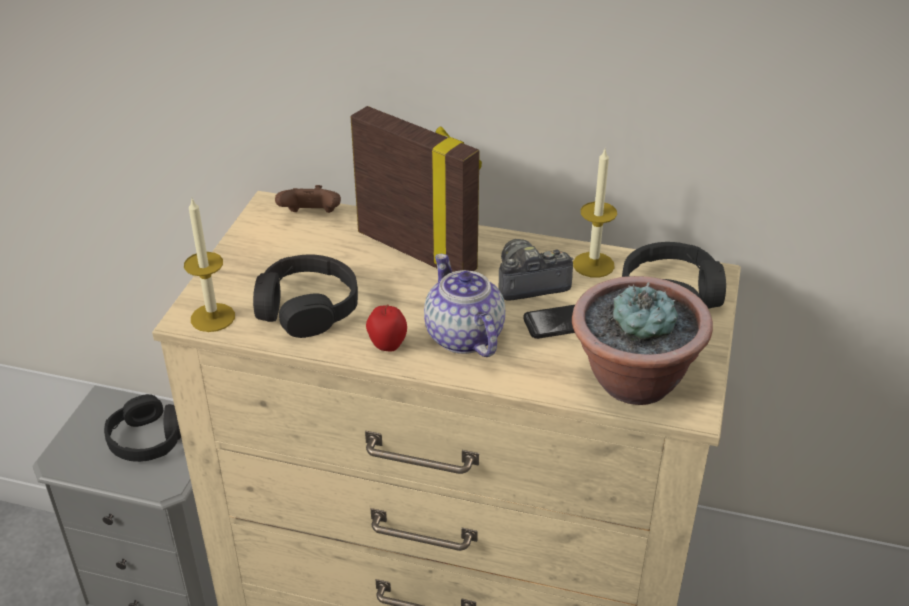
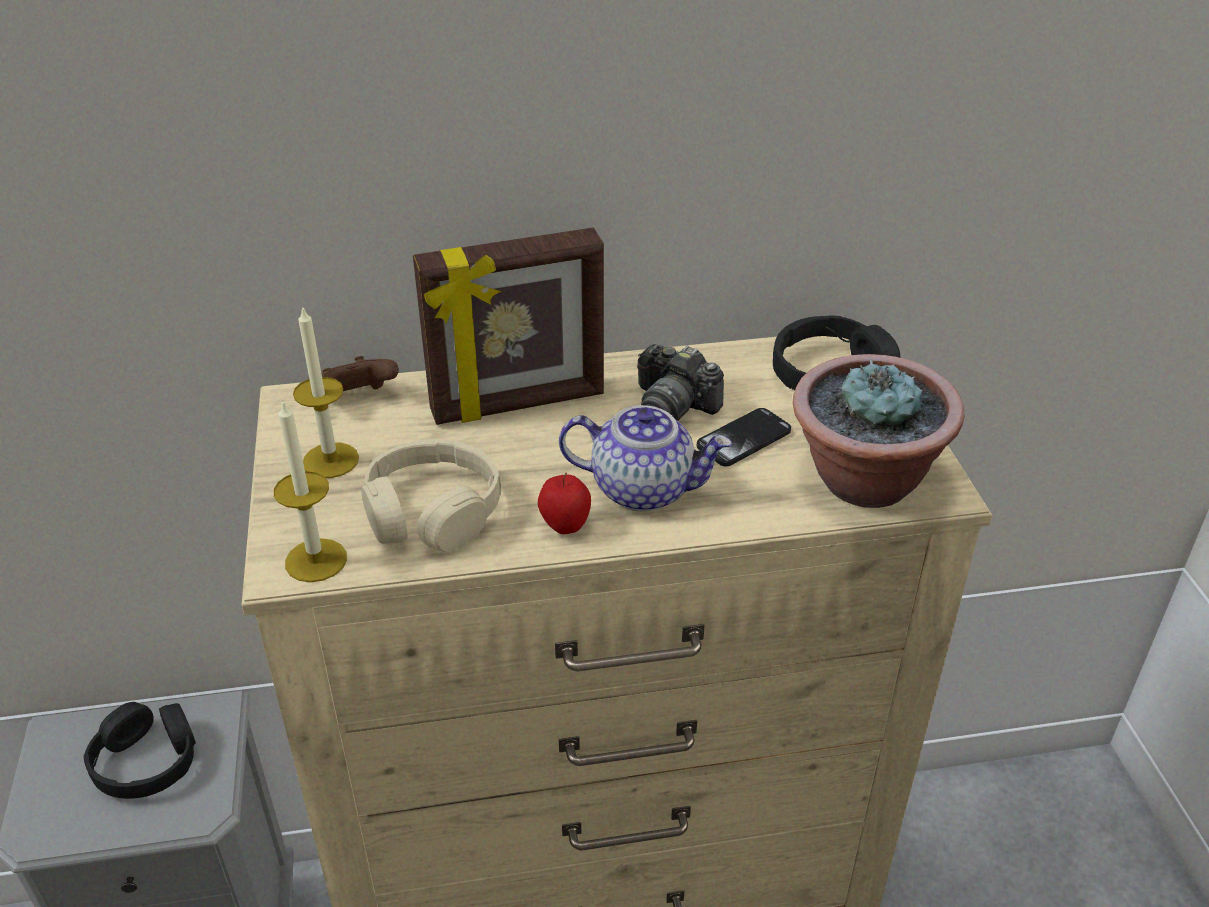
camera: 25 degrees left, 0 degrees up
(307, 308) = (432, 512): black headphones -> beige headphones
(418, 250) = (518, 404): picture frame -> picture frame turned 150 degrees clockwise
(462, 336) = (644, 488): teapot -> teapot turned 150 degrees clockwise
(529, 283) = (673, 406): camera -> camera turned 105 degrees counterclockwise
(593, 265) = (727, 367): candle -> candle (330, 460)

